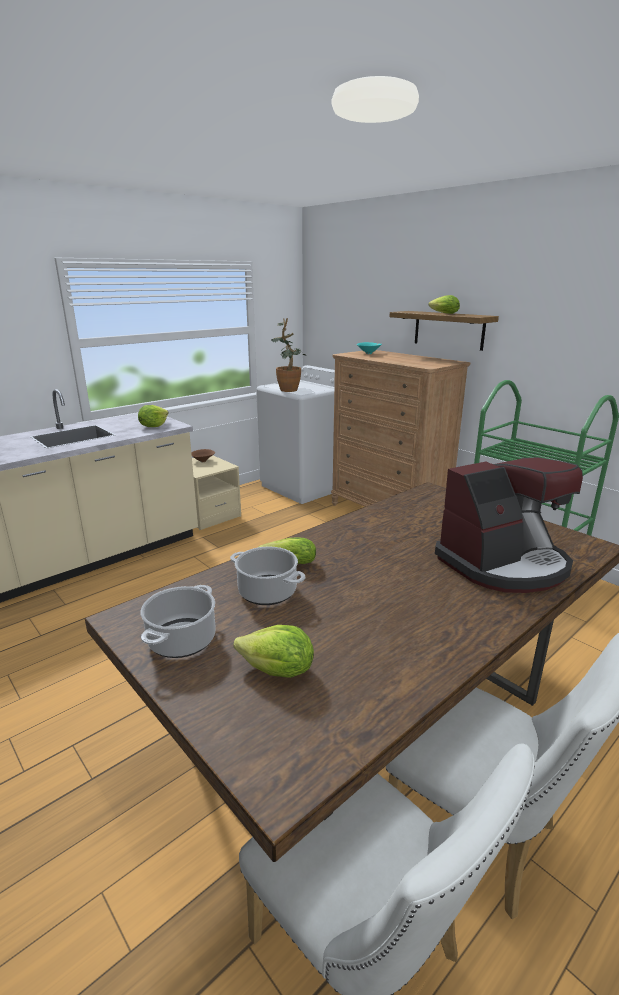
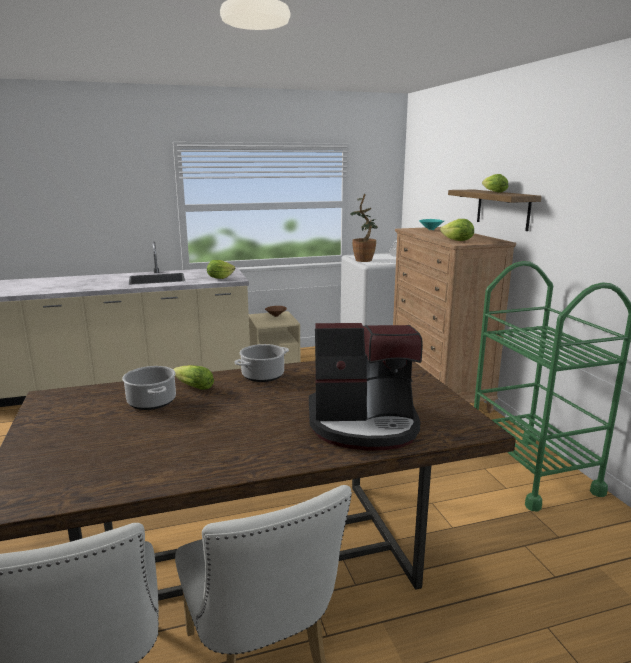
camera: 25 degrees right, 5 degrees down
(182, 639) = (61, 416): cooking pot -> cooking pot (263, 375)
(278, 671) = (88, 448): lettuce -> lettuce (457, 241)

